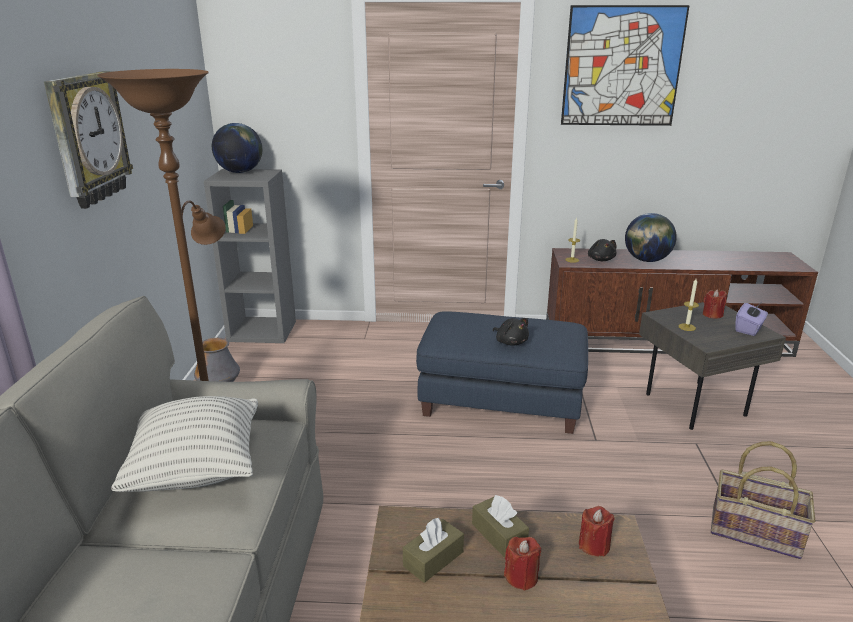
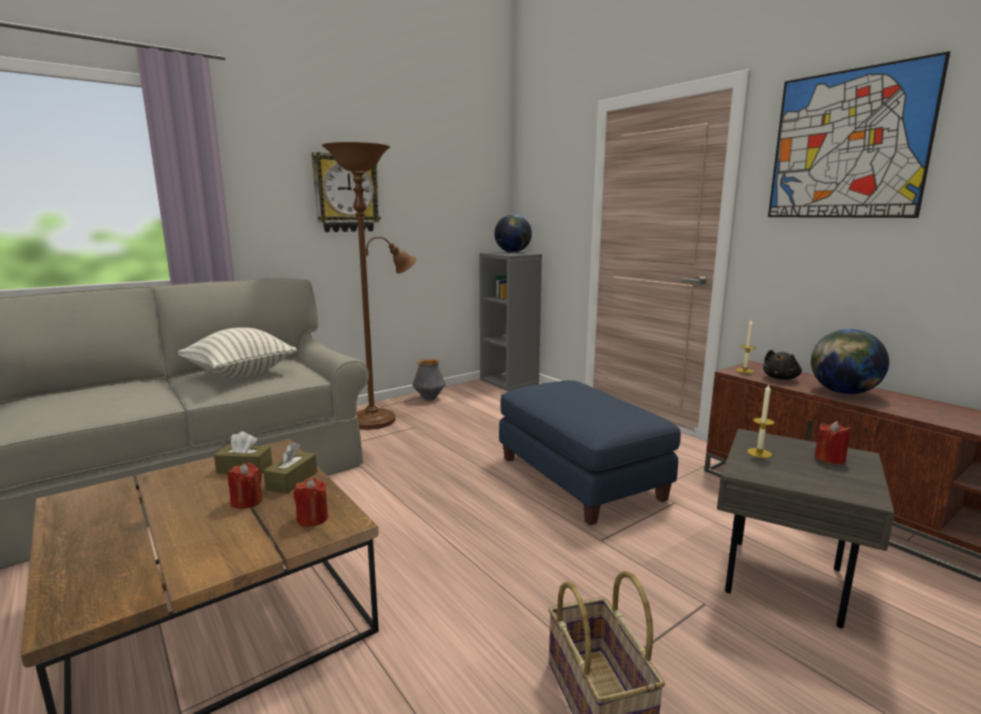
camera: 50 degrees right, 10 degrees down
(510, 342) = (569, 408): black plush toy -> none
(749, 329) = (850, 485): purple tissue box -> none

